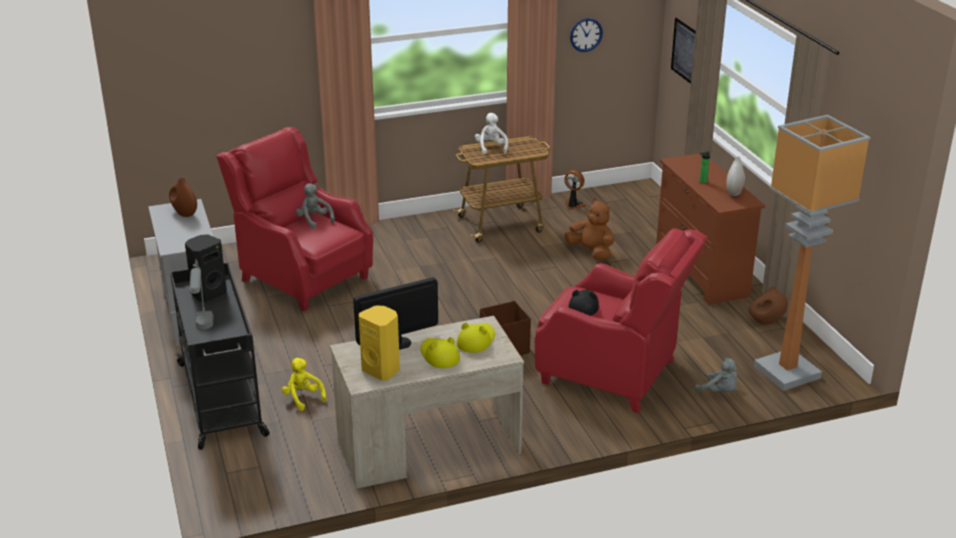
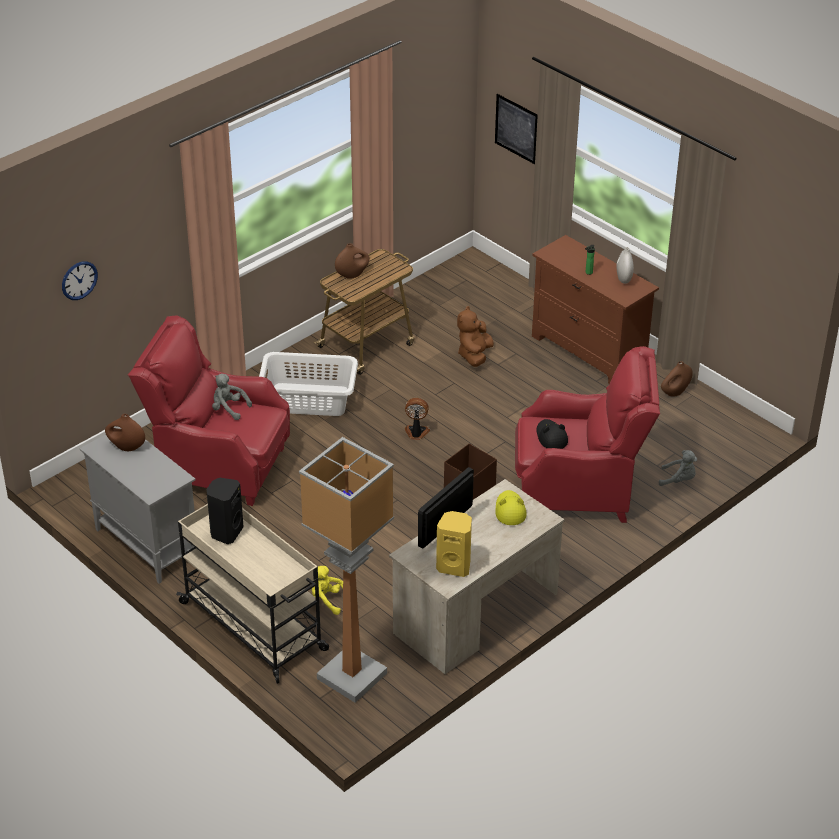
camera: 25 degrees left, 10 degrees up
(204, 332) = (260, 575): grey table lamp -> none
(222, 400) = (254, 627): black cart -> beige cart
(419, 250) = (309, 400): none -> white laundry basket
(439, 356) = (491, 536): yellow hat -> none
(491, 148) = (352, 274): white plush toy -> brown vase
(573, 205) = (420, 302): fan -> fan (416, 433)
(586, 34) = (412, 130): wall clock -> wall clock (79, 280)
(591, 251) = (474, 355): brown plush toy -> brown plush toy turned 90 degrees counterclockwise
(785, 372) = (720, 442): floor lamp -> floor lamp (350, 676)

